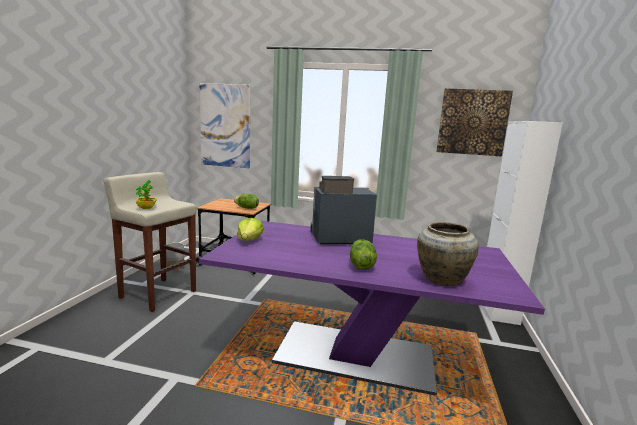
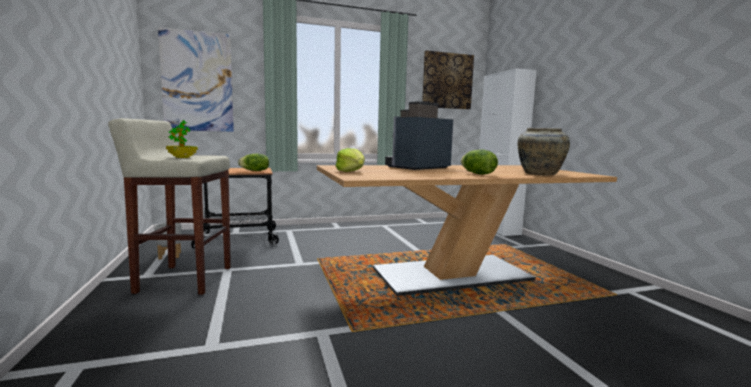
camera: 30 degrees left, 5 degrees down
(355, 356) = (451, 275): purple dining table -> beige dining table

